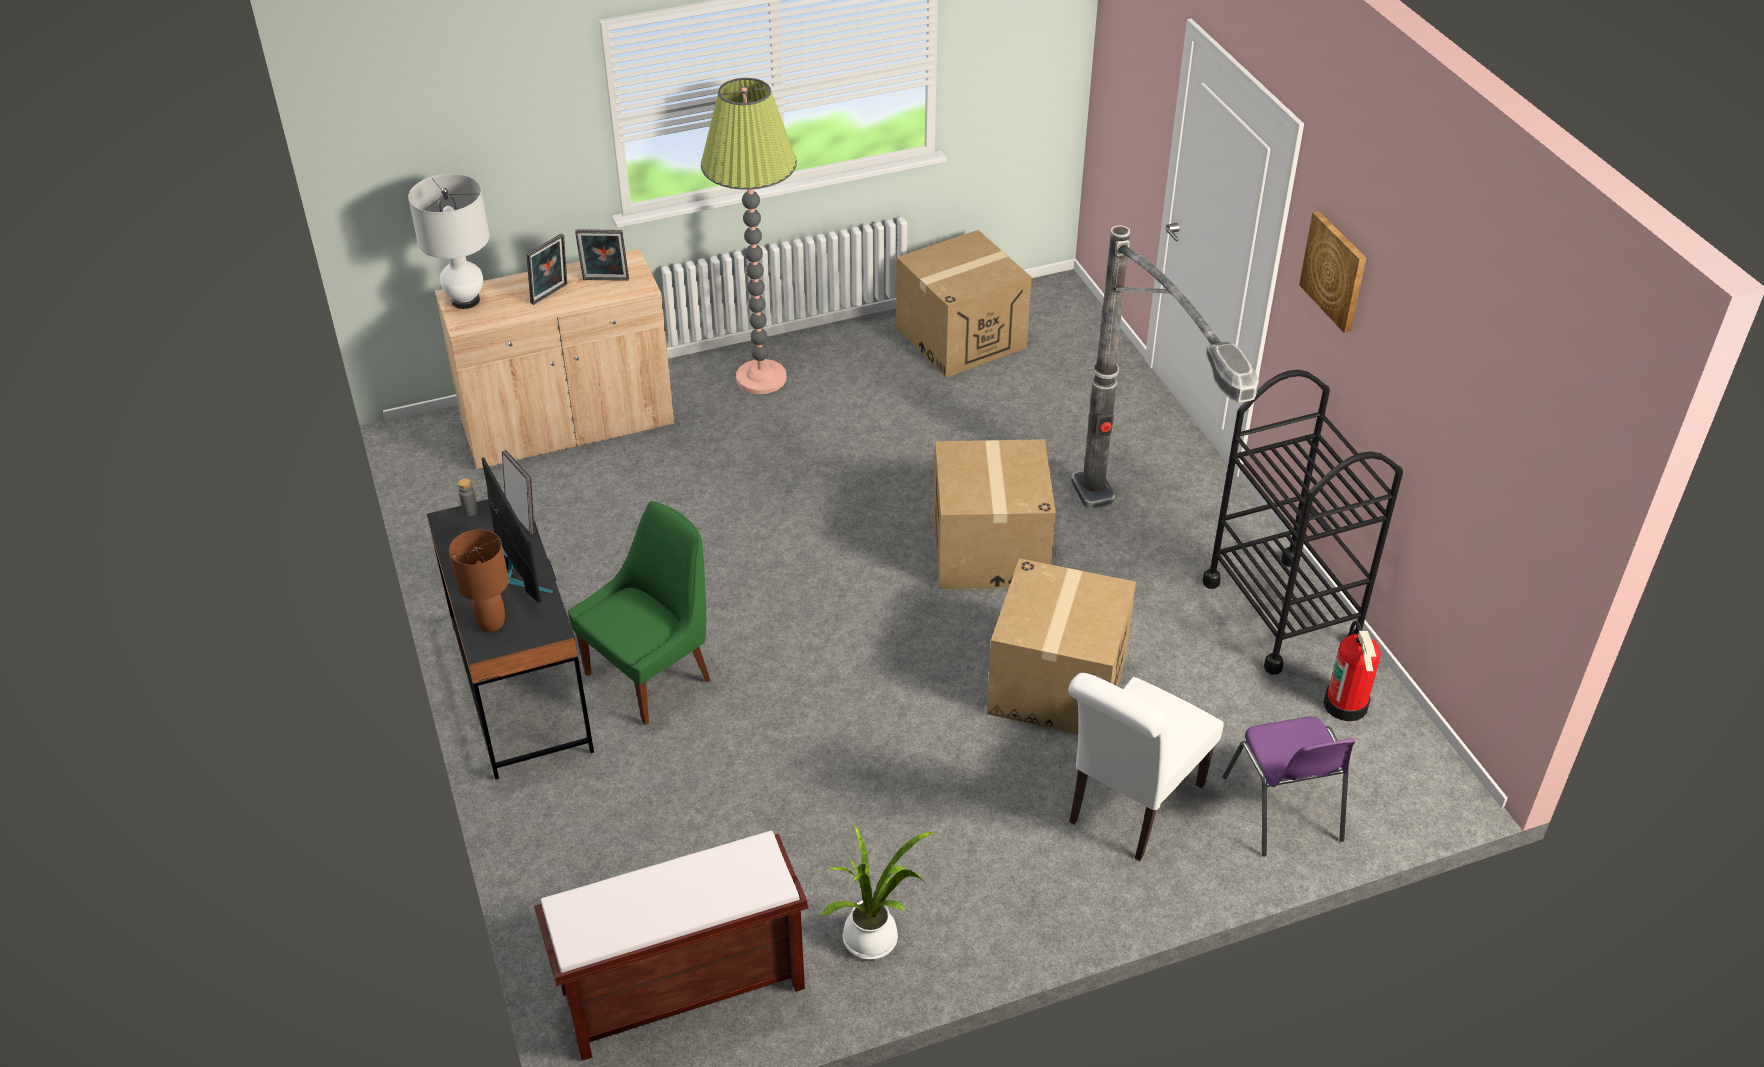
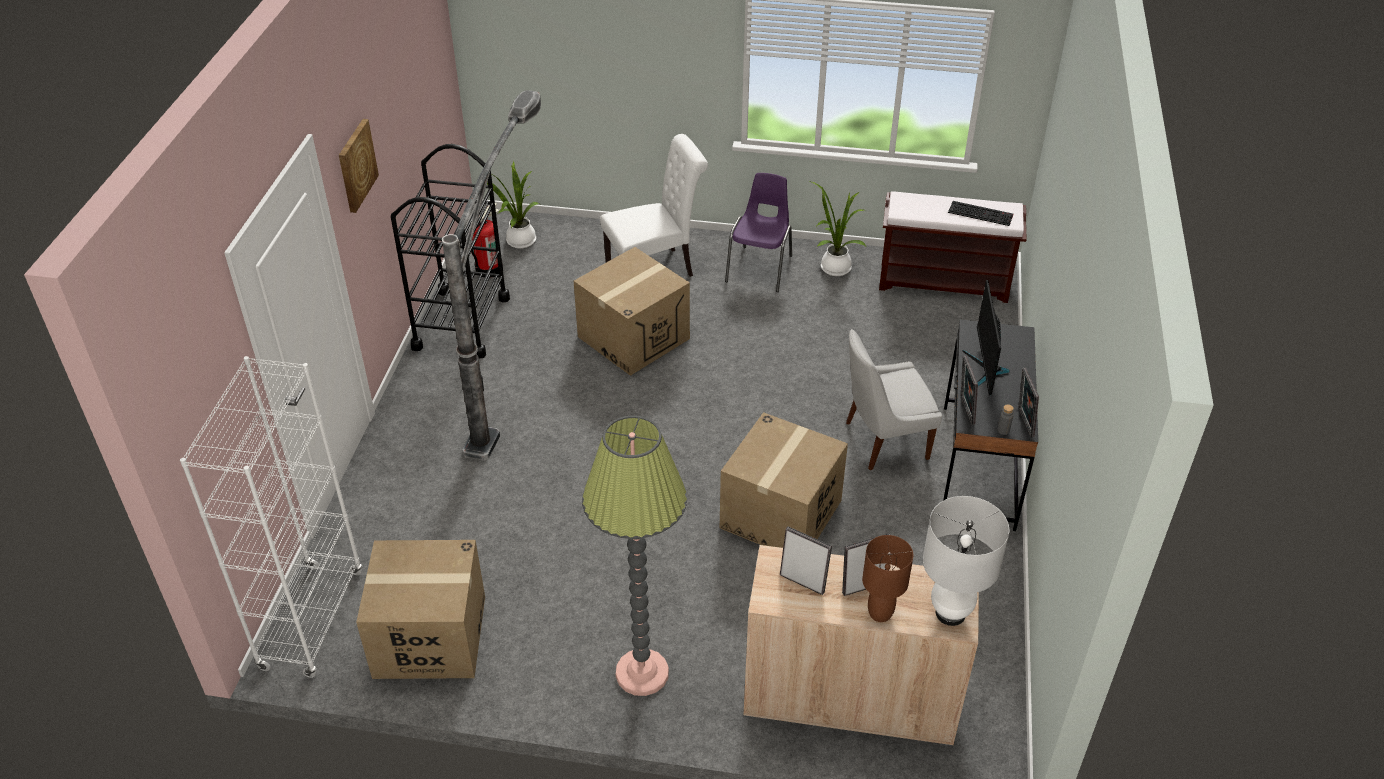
camera: 150 degrees left, 0 degrees up
(449, 528) = (1023, 422): none -> picture frame
(491, 623) = (1012, 346): brown table lamp -> brown table lamp (880, 613)
(623, 905) = (981, 213): none -> keyboard
(652, 674) = (883, 441): green chair -> white chair
(989, 549) = (594, 433): cardboard box -> cardboard box (781, 514)
(1067, 313) = (312, 620): none -> white bookcase
(1283, 810) = (580, 241): purple chair -> purple chair (760, 268)
(1364, 769) = (518, 241): none -> potted plant

